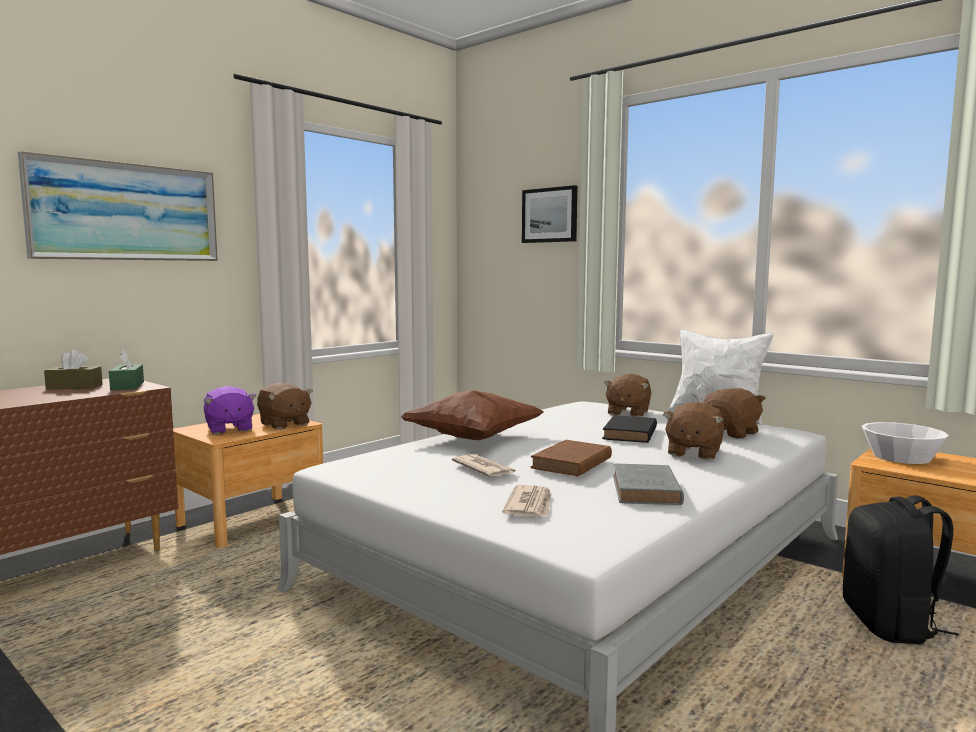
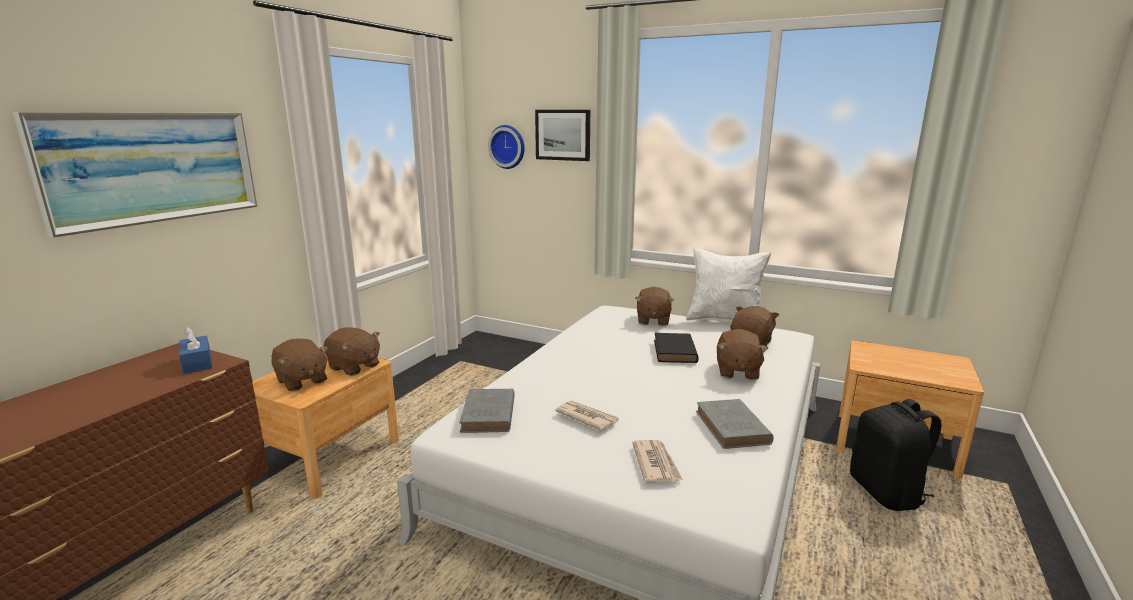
camera: 15 degrees left, 10 degrees up
(74, 387) = (135, 371): brown tissue box -> none
(127, 386) = (197, 363): green tissue box -> blue tissue box
(229, 429) = (301, 381): purple plush toy -> brown plush toy
(382, 460) = (488, 415): none -> grey book
(472, 438) = (548, 372): brown pillow -> none
(496, 232) = (508, 147): none -> wall clock
(570, 464) = (655, 401): brown book -> none
(901, 457) = (877, 356): white bowl -> none

